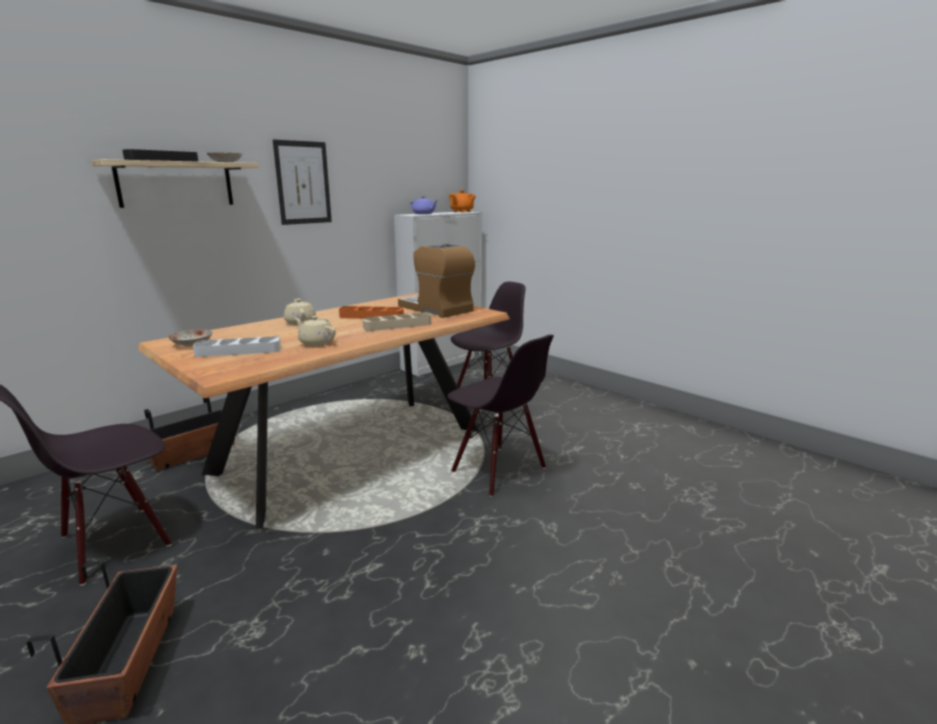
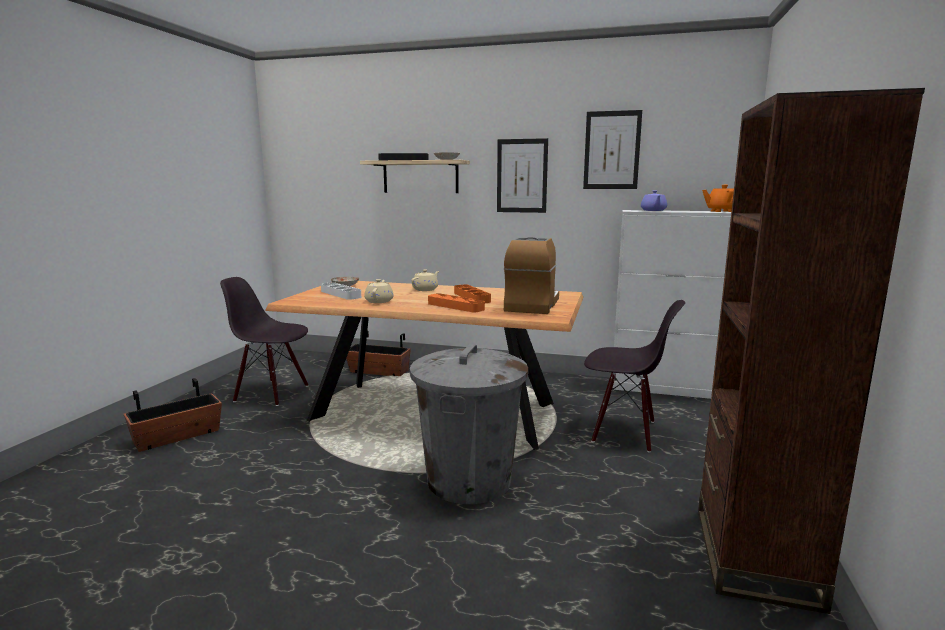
camera: 60 degrees right, 5 degrees down
(379, 158) = (612, 150): none -> picture
(397, 325) = (455, 306): beige tray -> orange tray
(498, 470) = (468, 480): black chair -> grey trash can
(651, 417) = (754, 556): none -> brown bookcase

